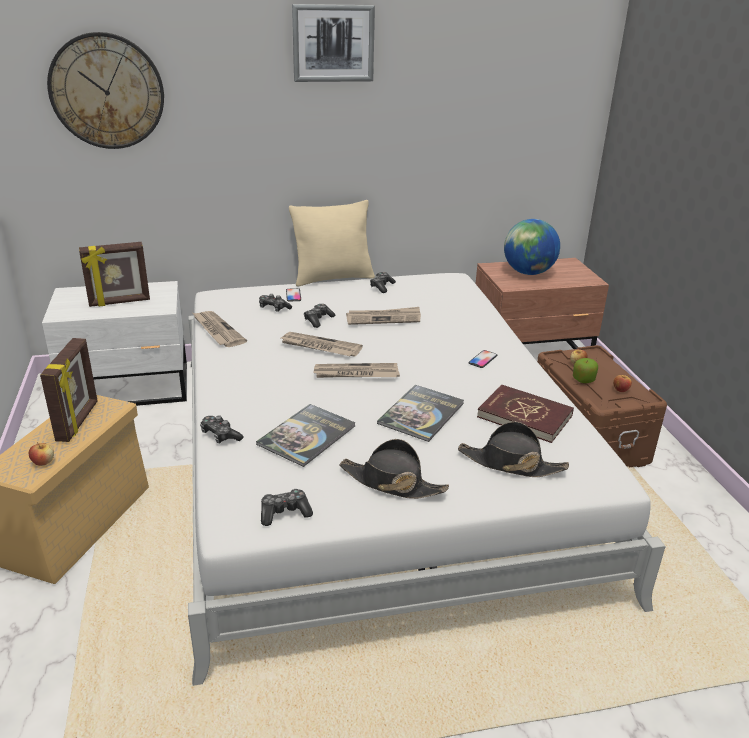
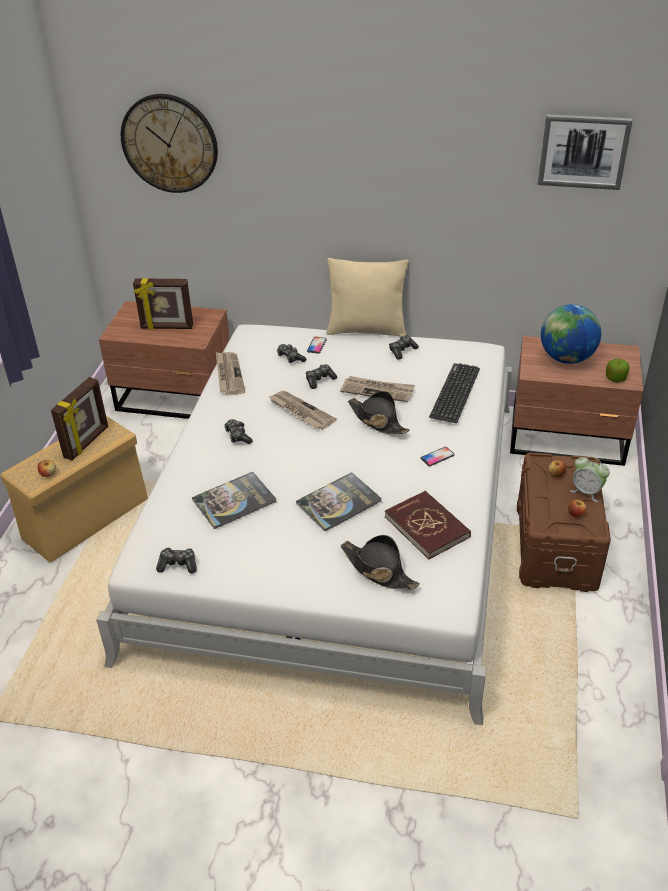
camera: 25 degrees right, 10 degrees up
(130, 388) = (176, 398): white nightstand -> brown nightstand
(220, 435) = (172, 484): game controller -> game controller (238, 436)
(333, 43) = (374, 113): picture -> picture (583, 151)
(356, 374) = (311, 448): newspaper -> none
(391, 483) = (271, 561): black hat -> black hat (377, 420)
(458, 309) = (455, 393): none -> keyboard
(583, 379) = (547, 493): apple -> apple (615, 378)
(613, 372) = (586, 492): none -> alarm clock

